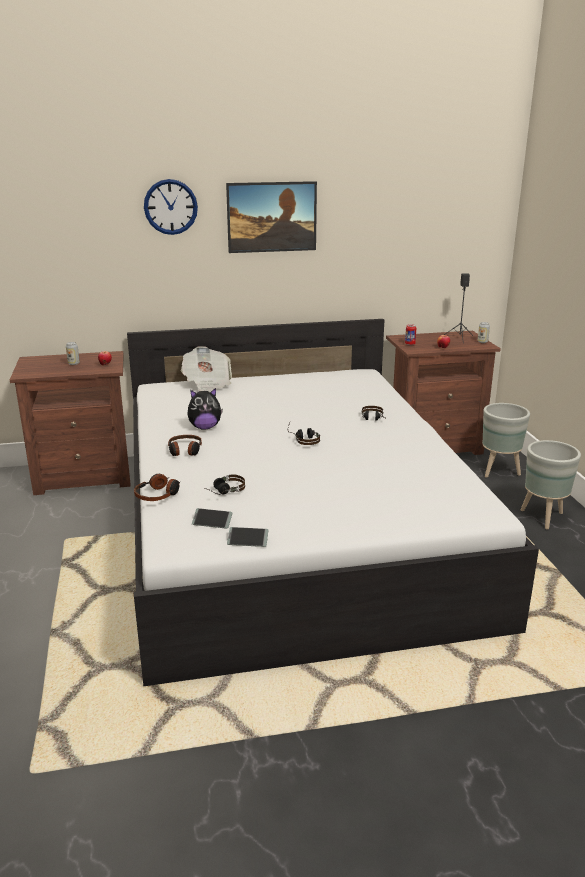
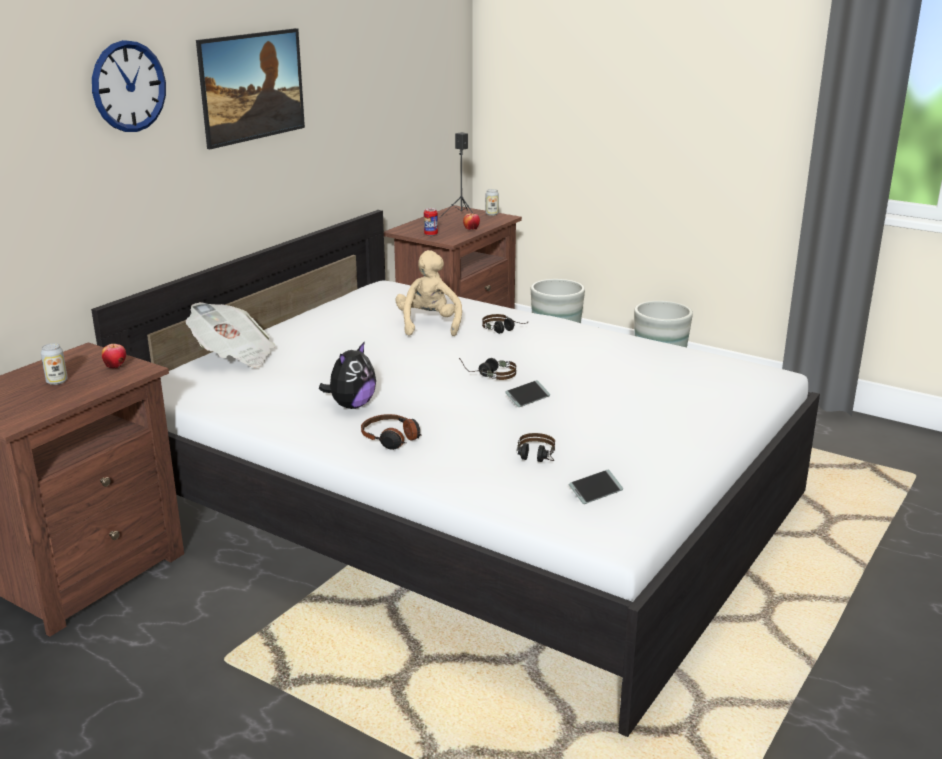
camera: 45 degrees left, 0 degrees up
(158, 495) = (480, 495): headphones -> none
(248, 541) = (663, 491): phone -> phone (527, 398)
(338, 401) = (429, 325): none -> beige plush toy

